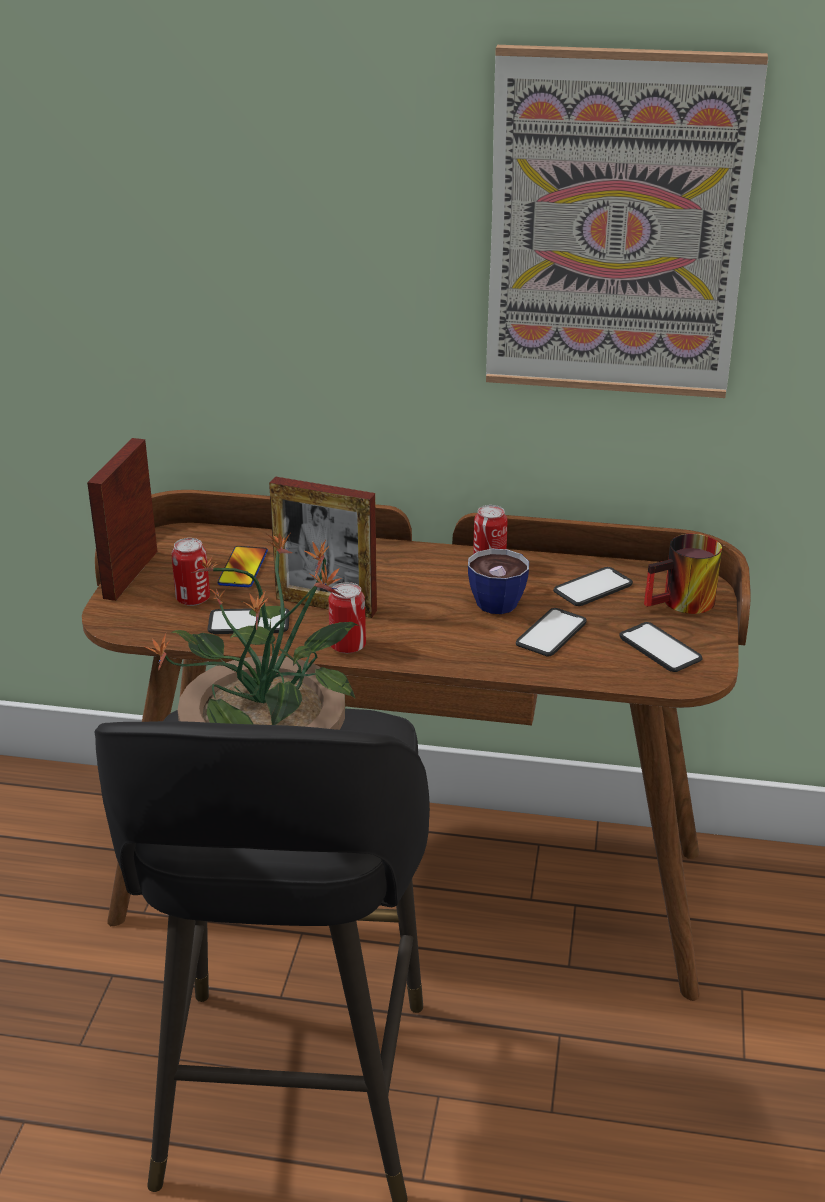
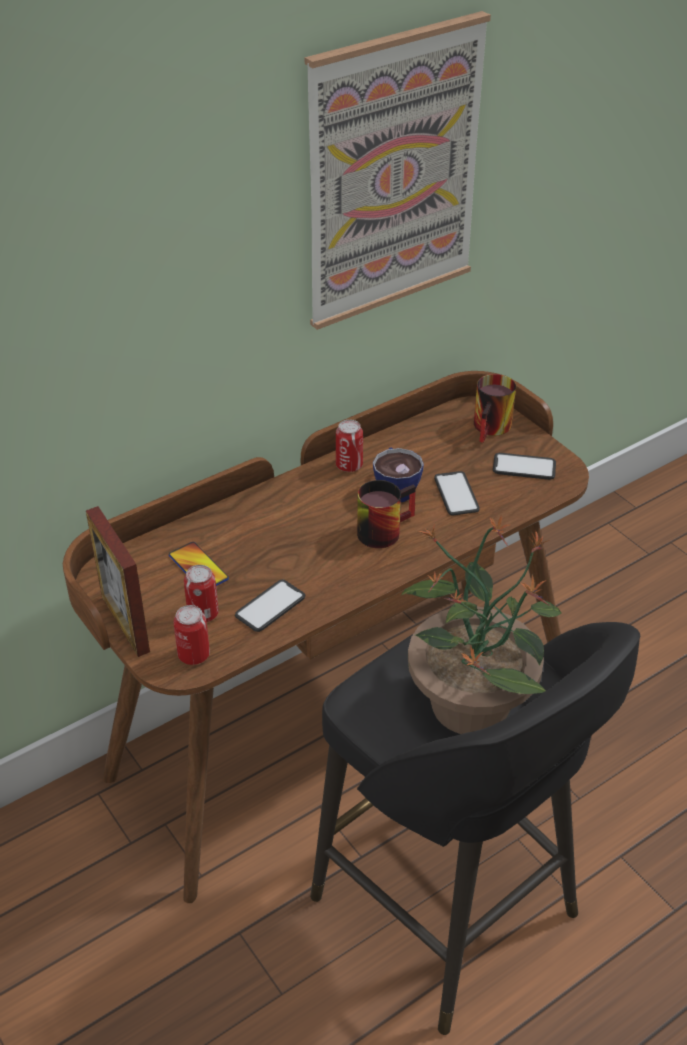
camera: 45 degrees left, 10 degrees up
(326, 605) = (298, 560): picture frame -> none
(348, 646) = (358, 581): can -> can (194, 655)
(436, 622) = (382, 528): none -> mug
(593, 588) = (432, 447): phone -> none

